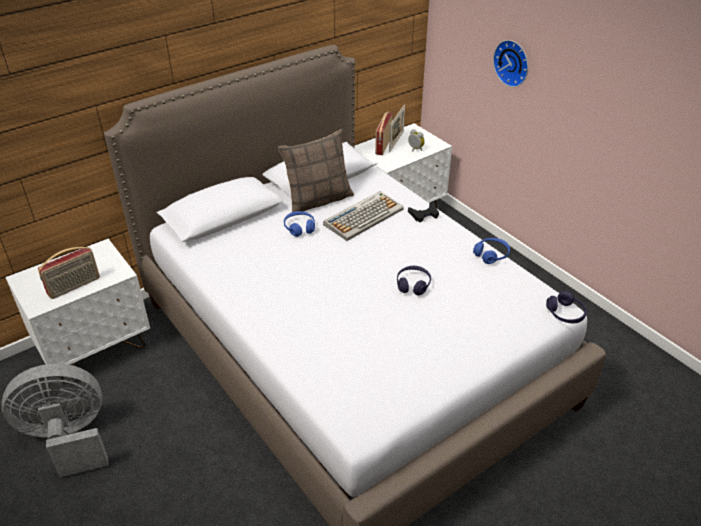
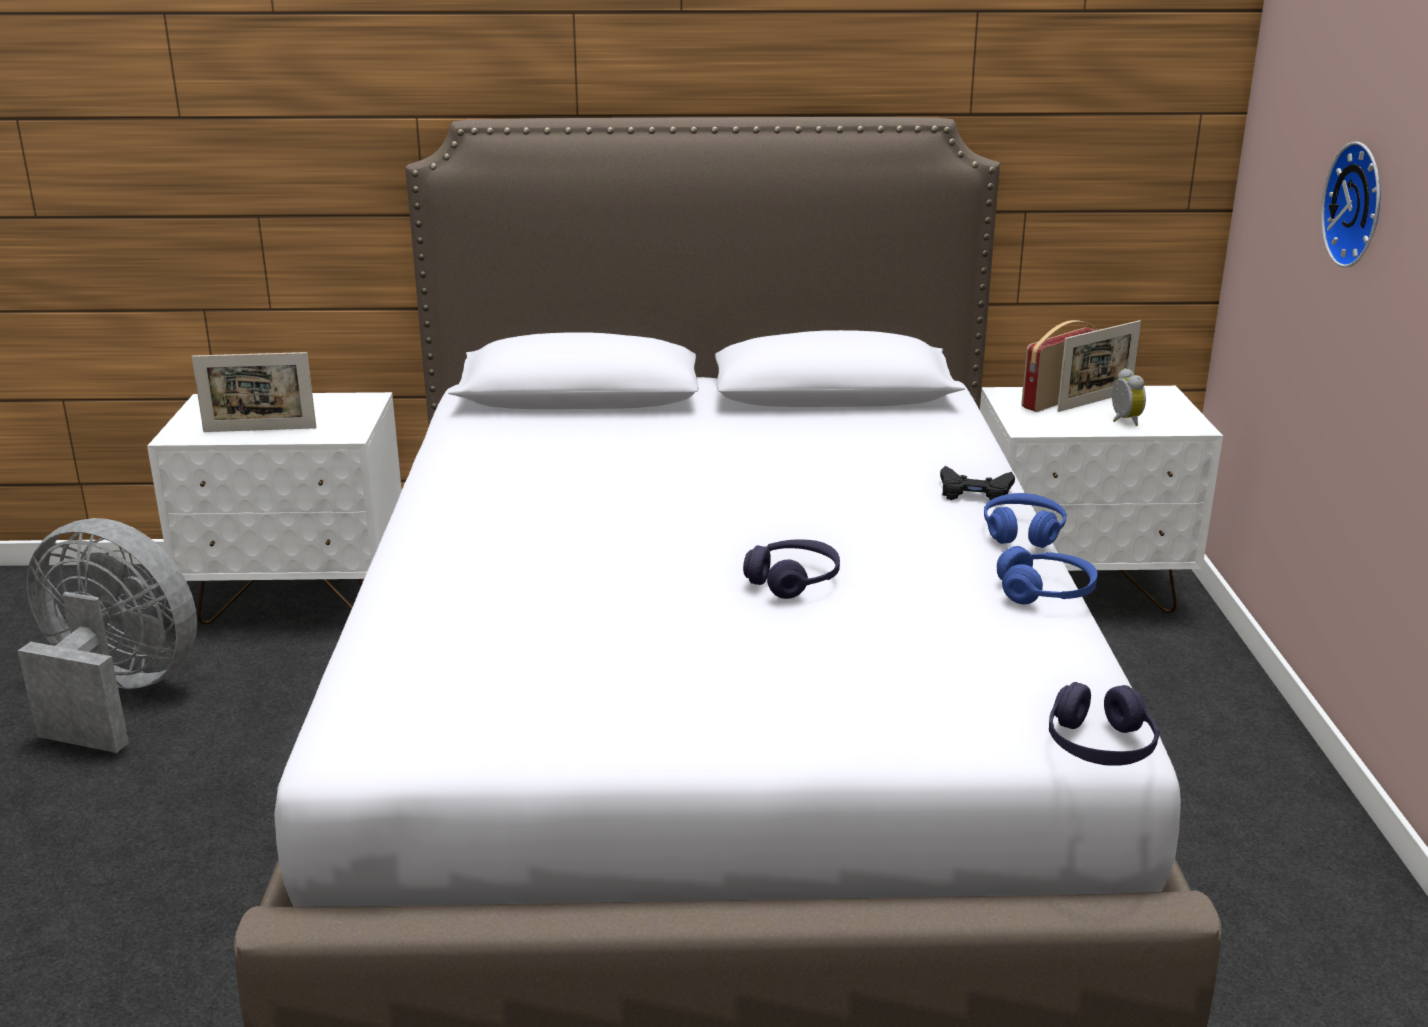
camera: 35 degrees right, 15 degrees down
(74, 286) = (260, 430): radio -> picture frame
(299, 228) = (690, 443): blue headphones -> blue headphones (1023, 532)
(318, 200) = (783, 418): pillow -> none
(364, 216) = (839, 461): keyboard -> none

